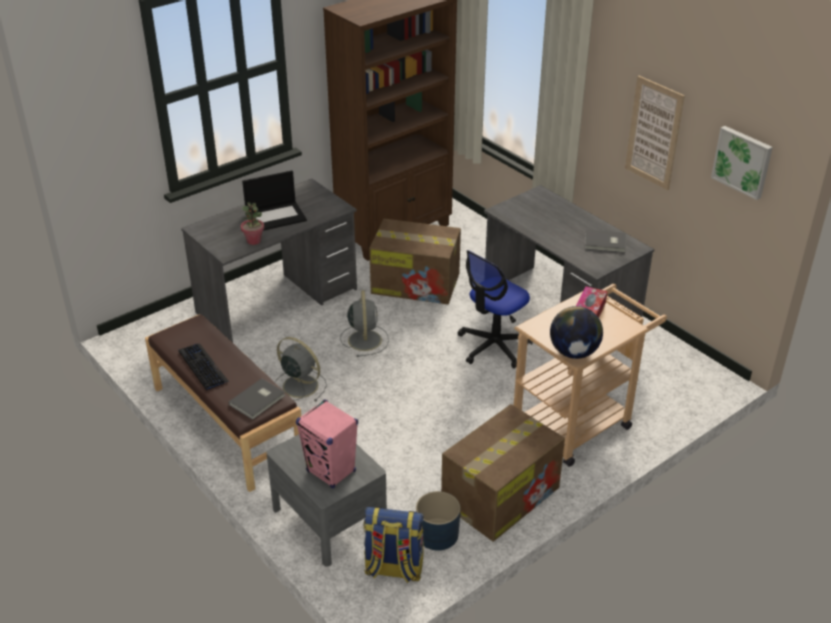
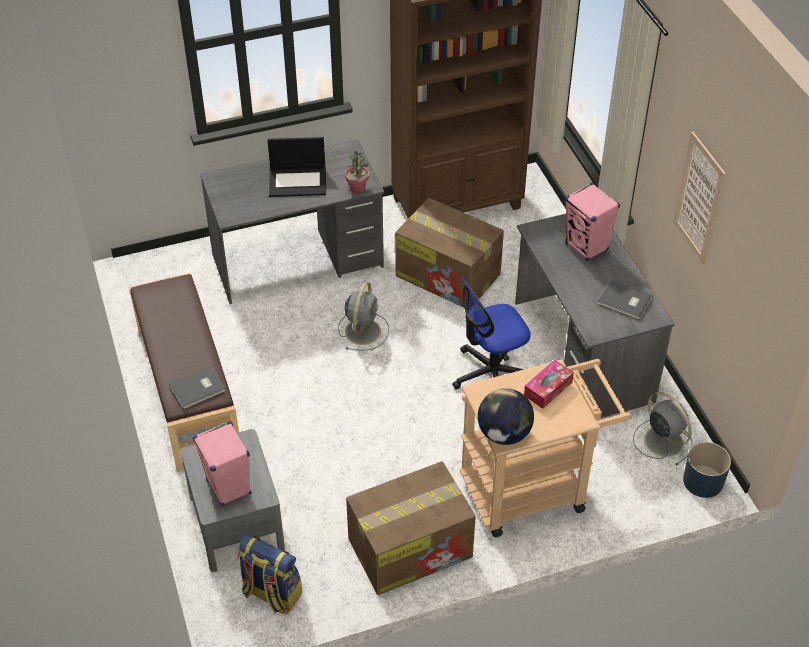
camera: 20 degrees right, 10 degrees up
(203, 367) = (164, 337): keyboard -> none
(254, 241) = (262, 207): potted plant -> potted plant (357, 188)
(299, 385) = (274, 367): grey fan -> grey fan (662, 440)
(438, 534) = (329, 571): blue planter -> blue planter (703, 481)
(550, 213) = (587, 247): none -> pink speaker
(743, 161) = (763, 269): picture -> none

